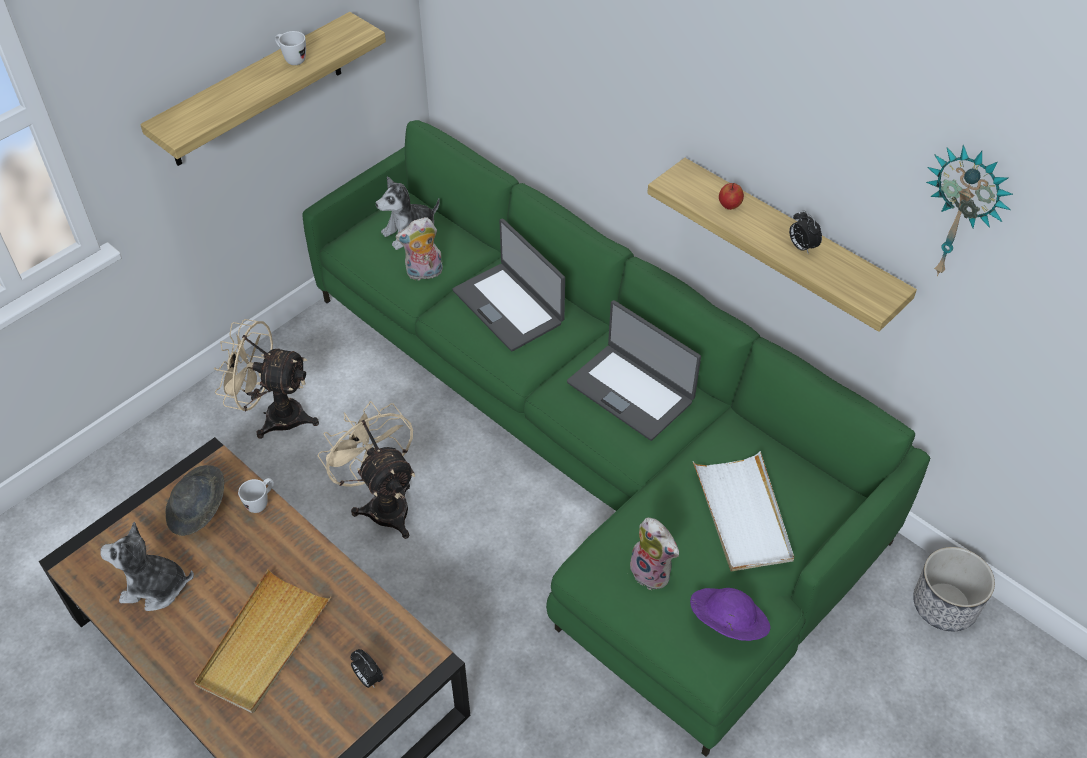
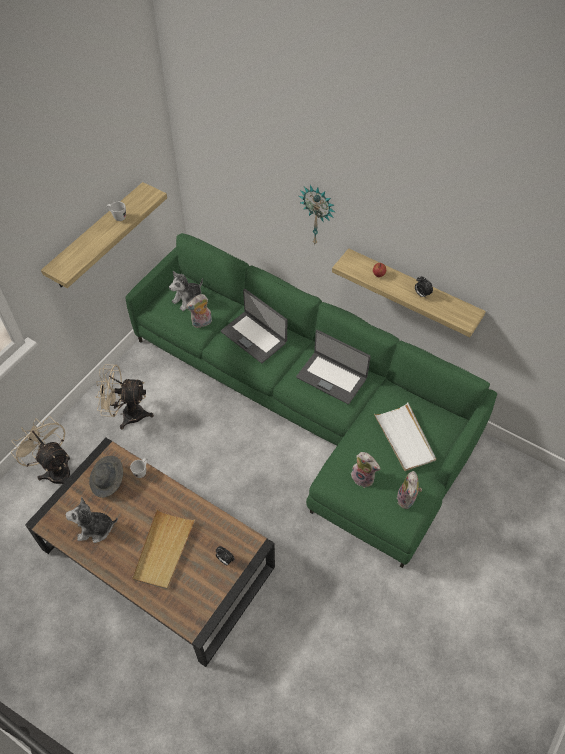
camera: 10 degrees left, 5 degrees up
(383, 503) = (200, 456): beige fan -> beige fan (55, 470)
(726, 623) = (407, 499): purple hat -> plush toy
(944, 605) = (509, 467): planter -> none
(962, 212) = (509, 273): wall clock -> wall clock (318, 215)

